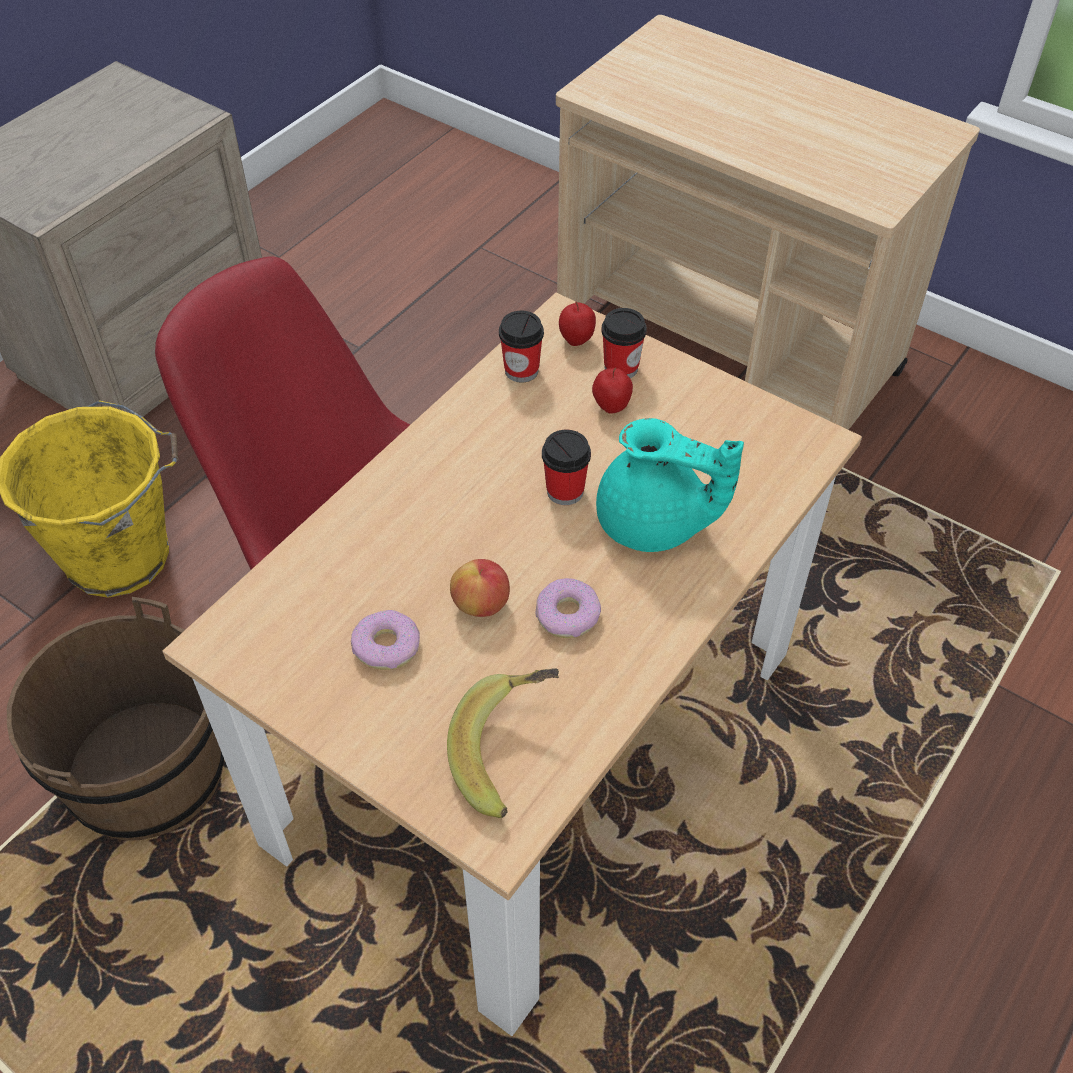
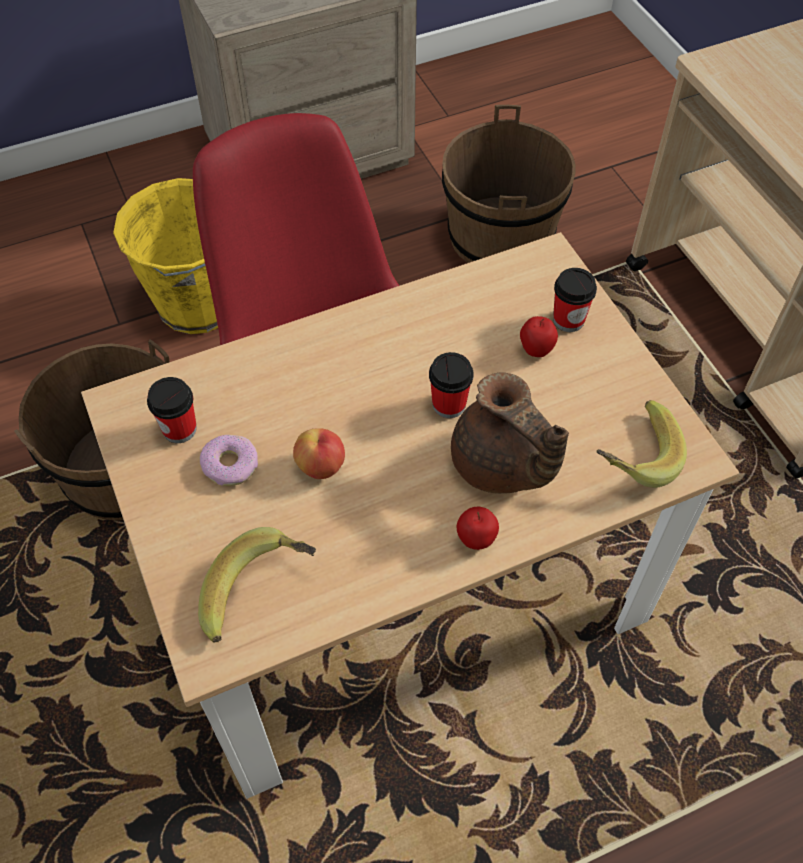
camera: 30 degrees right, 5 degrees up
(412, 356) = (500, 237): none -> brown bucket
(521, 370) = (485, 288): cup -> cup (179, 429)
(568, 615) = (380, 507): donut -> none
(576, 341) = (547, 281): apple -> apple (475, 541)
(654, 524) = (501, 466): turquoise teapot -> brown teapot
(763, 463) = (632, 456): none -> banana

